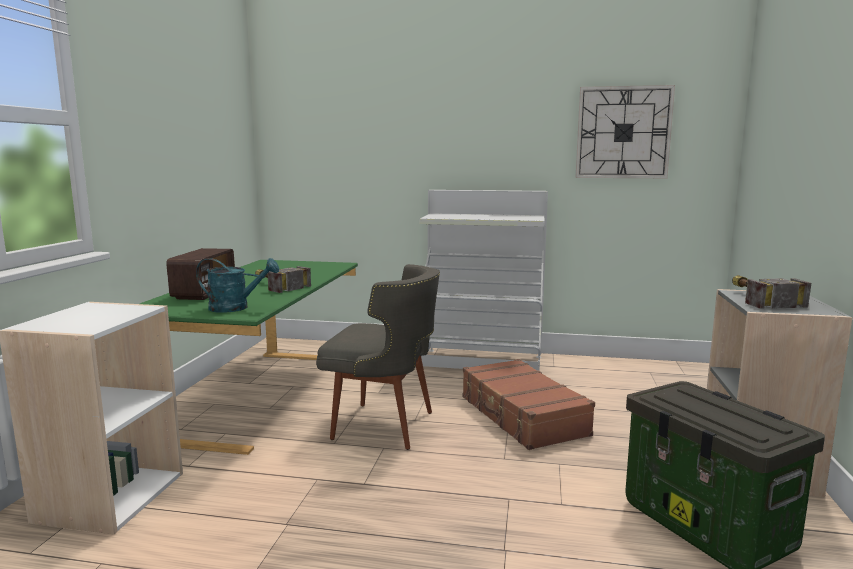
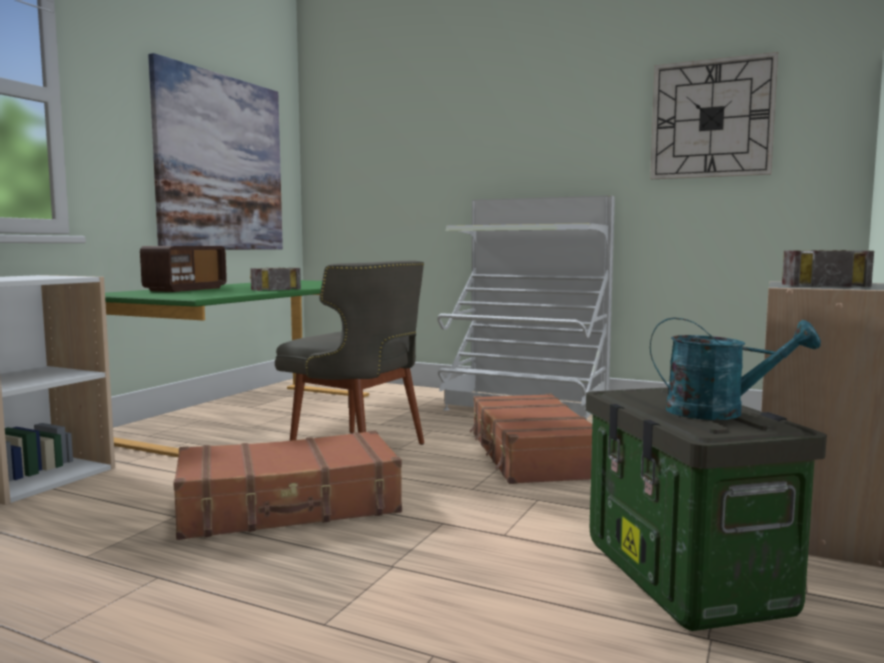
camera: 15 degrees right, 5 degrees down
(200, 159) = (221, 163): none -> picture
(236, 308) = (193, 295): turquoise watering can -> turquoise watering can (719, 412)
(376, 498) = (289, 507): none -> brown suitcase

